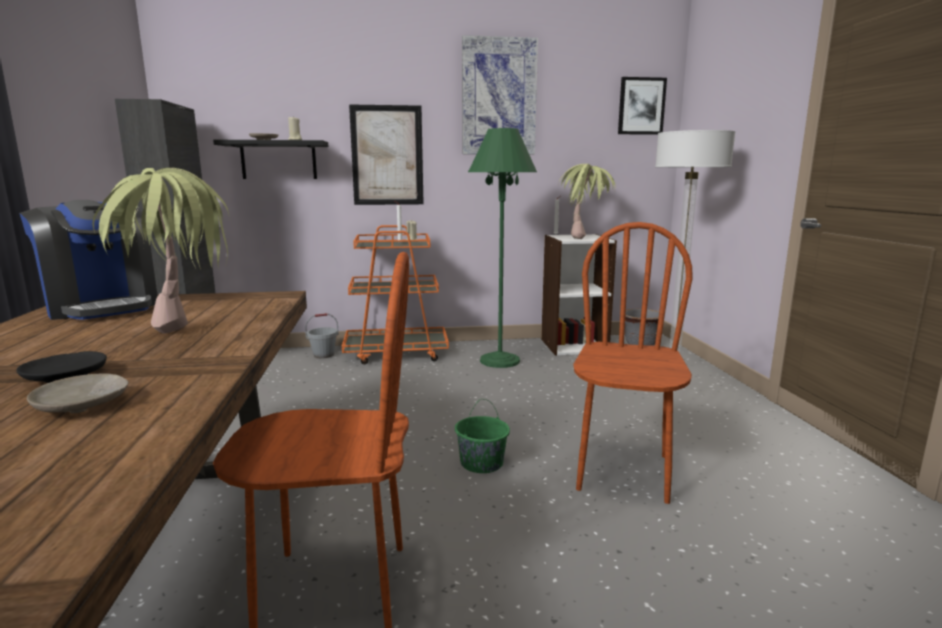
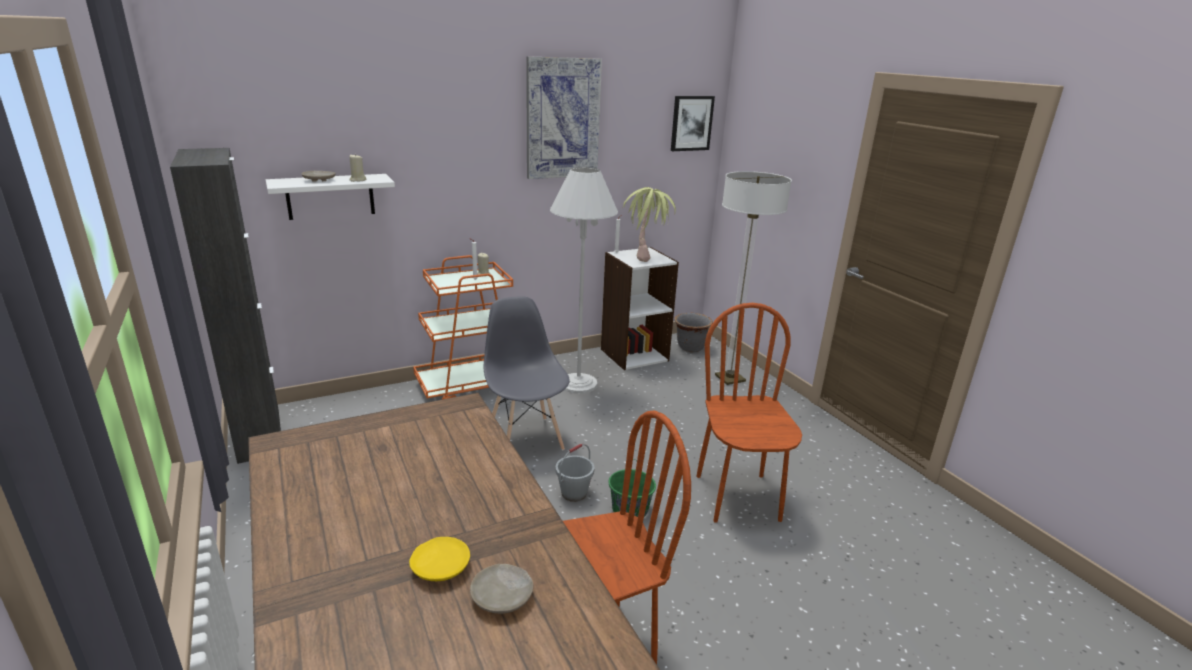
camera: 20 degrees left, 10 degrees up
(66, 377) = (440, 566): black plate -> yellow plate
(102, 307) = (316, 452): coffee machine -> none
(180, 339) = (465, 495): potted plant -> none
(278, 160) = (330, 196): black shelf -> white shelf
(323, 355) = (397, 398): grey bucket -> grey bucket (574, 493)
(387, 155) = (450, 184): picture -> none
(415, 393) = (525, 438): none -> grey chair
(499, 361) = (578, 384): green floor lamp -> white floor lamp

